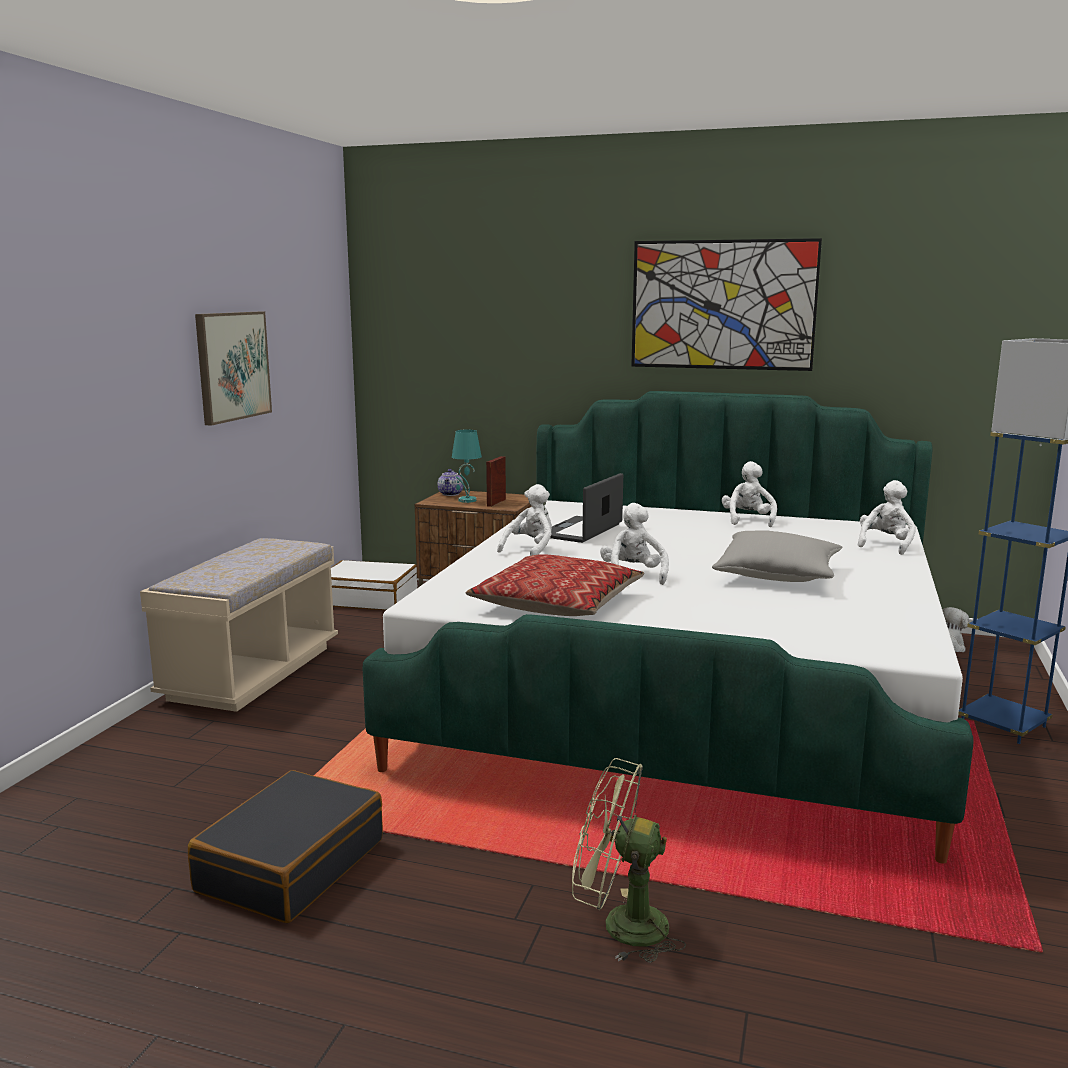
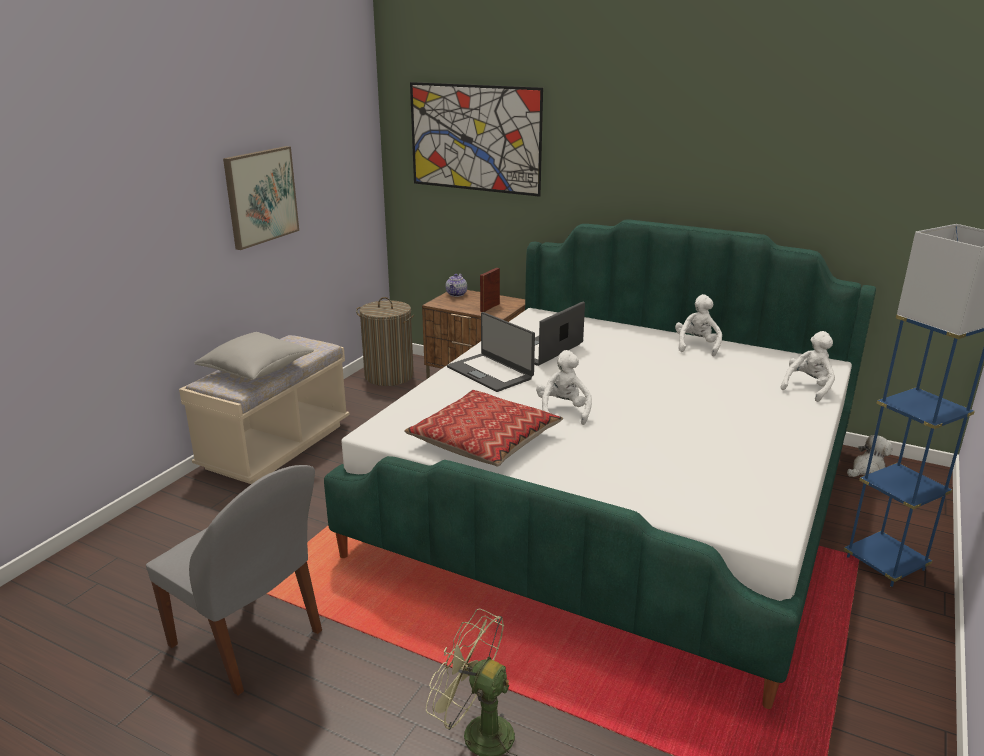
camera: 10 degrees right, 10 degrees up
(290, 865) = (248, 641): black suitcase -> grey chair
(369, 599) = (389, 376): white suitcase -> laundry basket
(466, 500) = (466, 303): turquoise table lamp -> none
(530, 550) = (490, 372): white plush toy -> laptop
(722, 305) = (695, 145): picture -> picture (474, 138)
(777, 575) = (690, 420): grey pillow -> grey pillow (256, 369)

